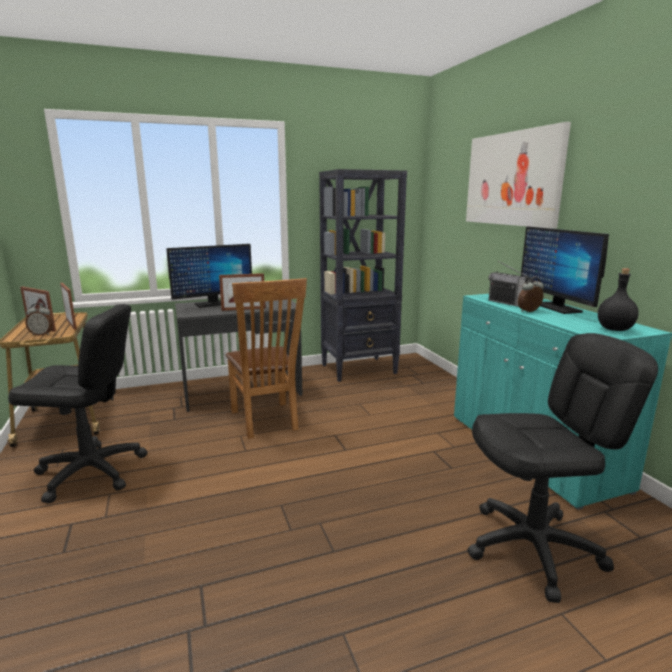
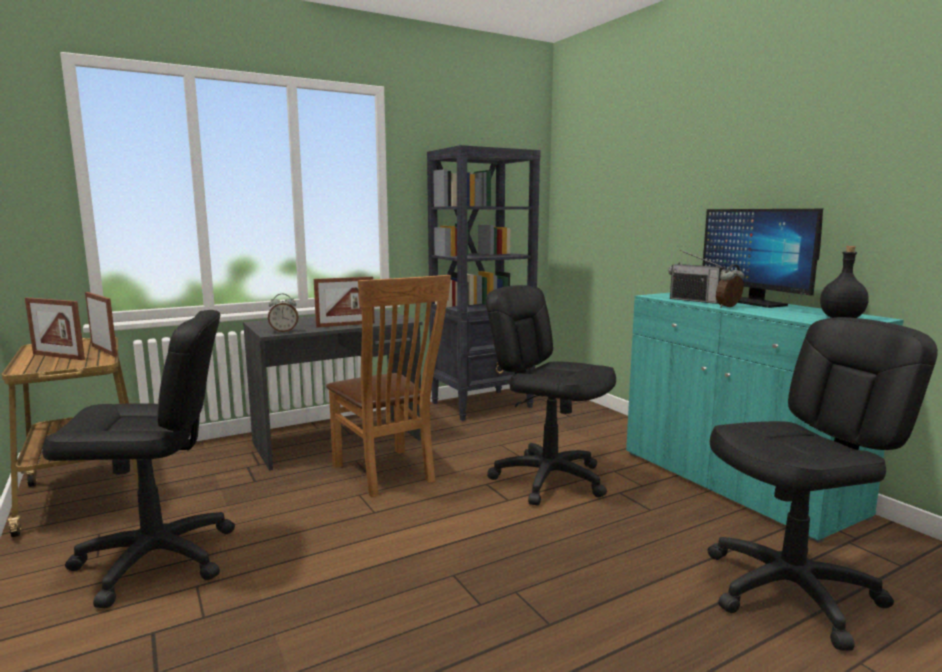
camera: 10 degrees left, 5 degrees down
(42, 334) = (66, 364): alarm clock -> alarm clock (284, 331)
(213, 304) = (298, 321): monitor -> none
(383, 435) = (549, 479): none -> black office chair
(512, 179) = (675, 158): picture -> none

